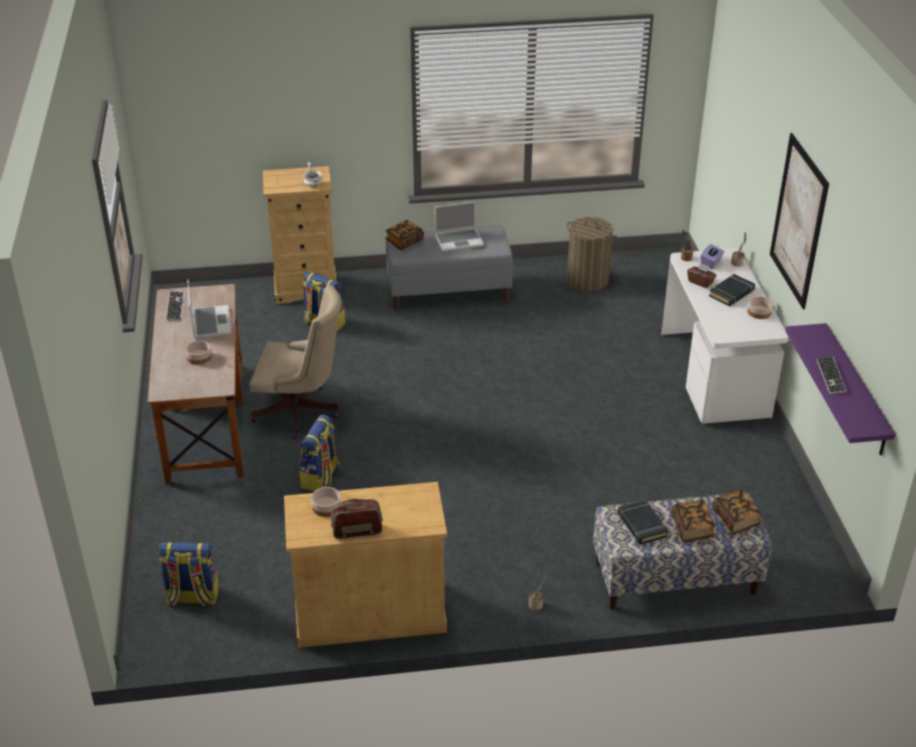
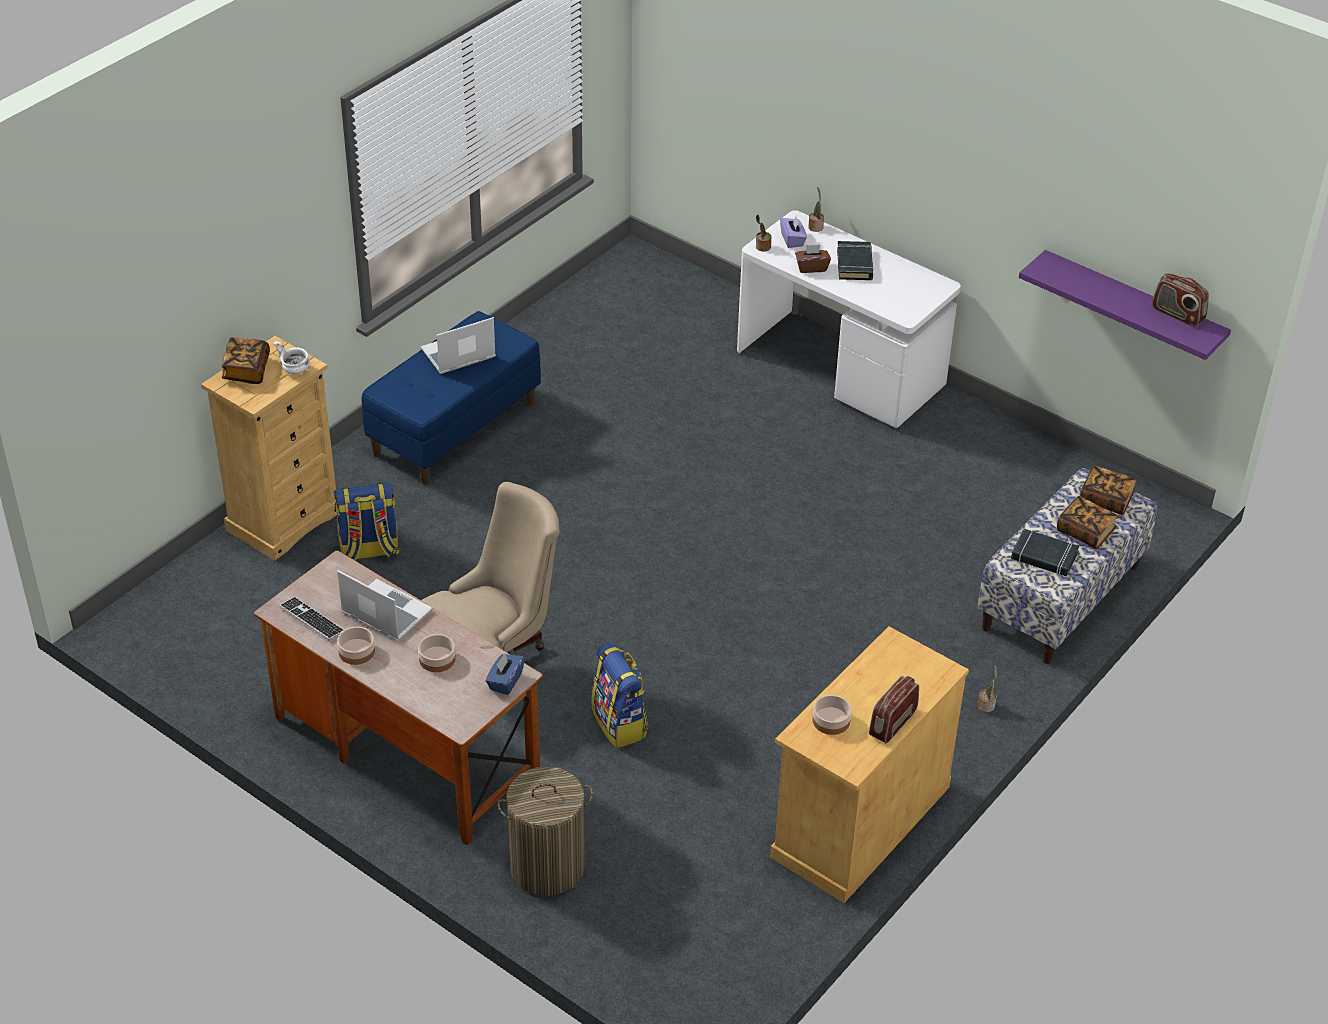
camera: 45 degrees left, 5 degrees up
(192, 596) = (673, 935): backpack -> none
(212, 386) = (505, 682): none -> blue tissue box
(404, 242) = (398, 390): book -> book (246, 370)
(449, 291) = (455, 428): grey bench -> blue bench
(459, 240) = (458, 354): laptop -> laptop turned 150 degrees counterclockwise
(588, 280) = (585, 330): laundry basket -> laundry basket (547, 866)
(759, 312) = (904, 271): bowl -> bowl (357, 651)
(798, 221) = (943, 150): picture -> none
(831, 376) = (1118, 303): keyboard -> none
(866, 405) = (1177, 315): none -> radio

